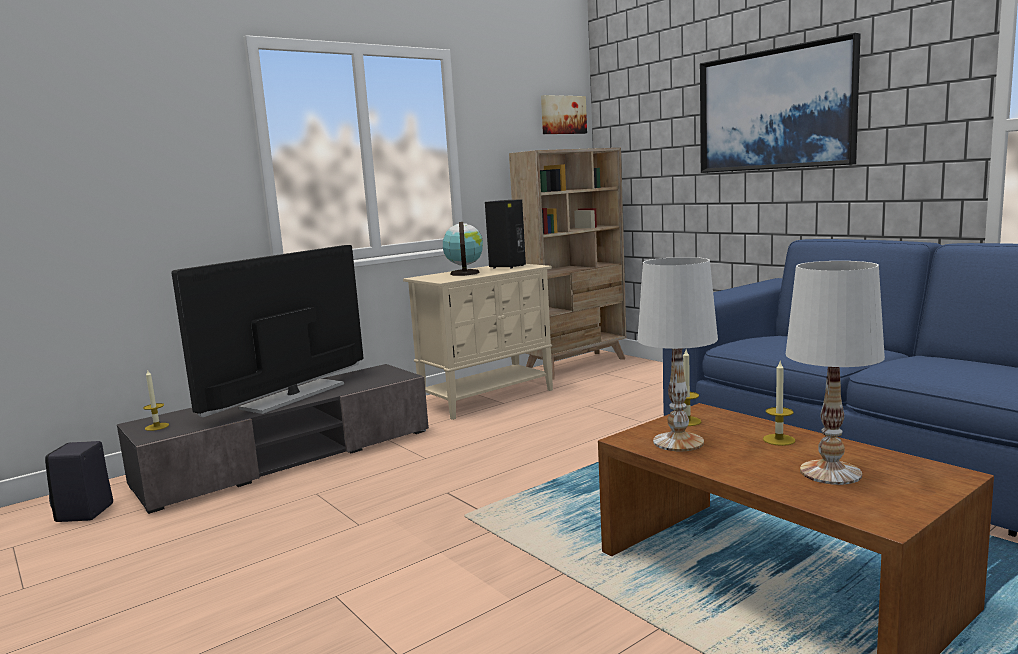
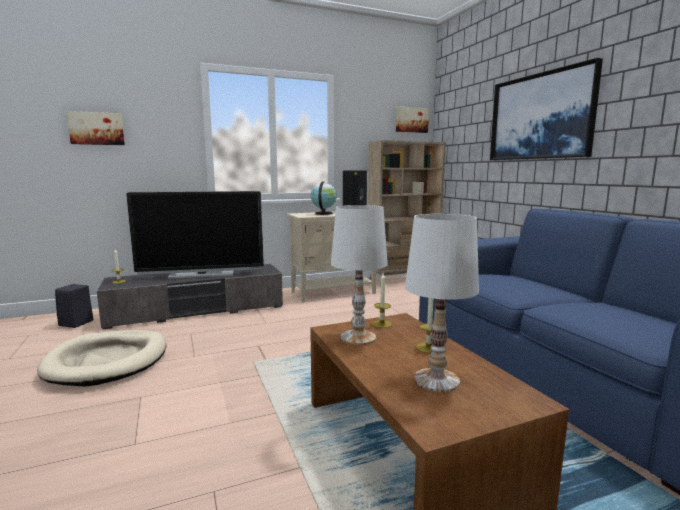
camera: 15 degrees right, 0 degrees up
(75, 158) = (96, 128): none -> picture
(220, 558) = (108, 361): none -> beige dog bed
(293, 396) = (202, 275): television -> television turned 150 degrees counterclockwise

